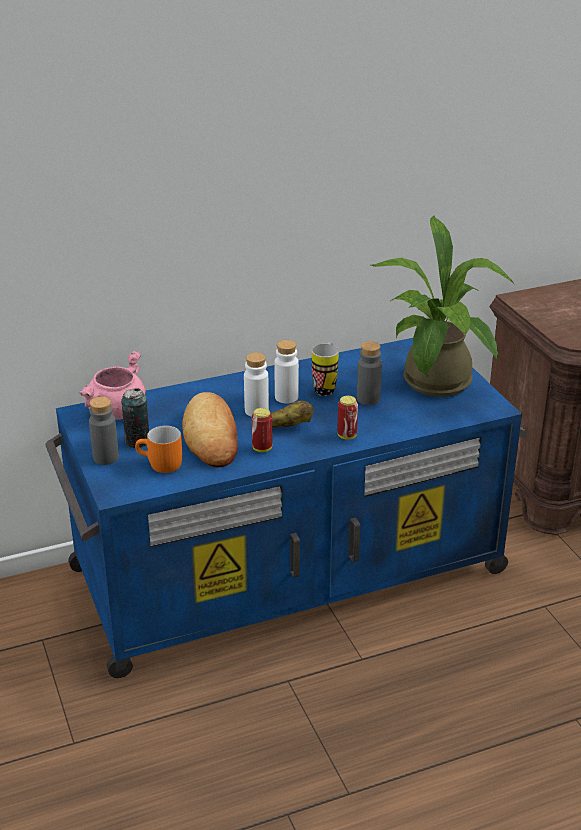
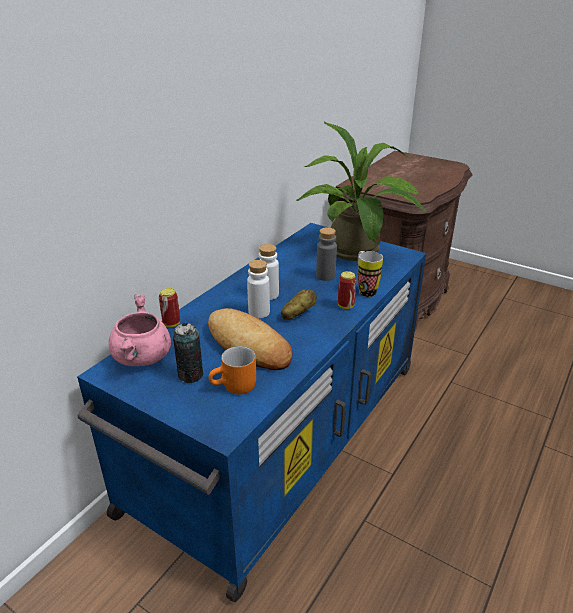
camera: 35 degrees left, 0 degrees up
(106, 458) = (177, 402): grey bottle -> none
(262, 448) = (299, 339): can -> can (171, 324)
(326, 387) = (287, 278): mug -> mug (365, 290)

